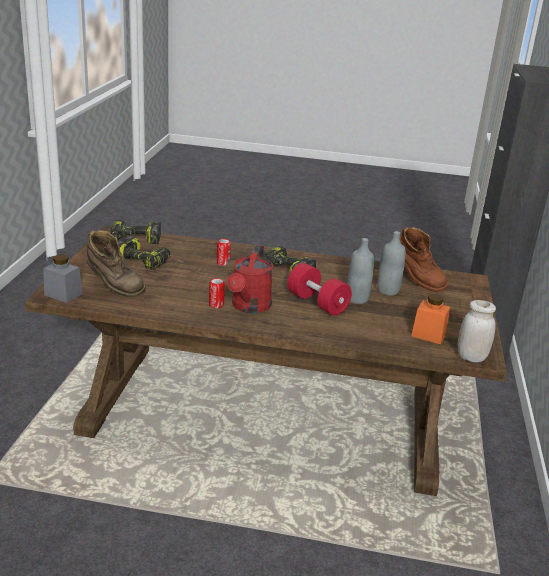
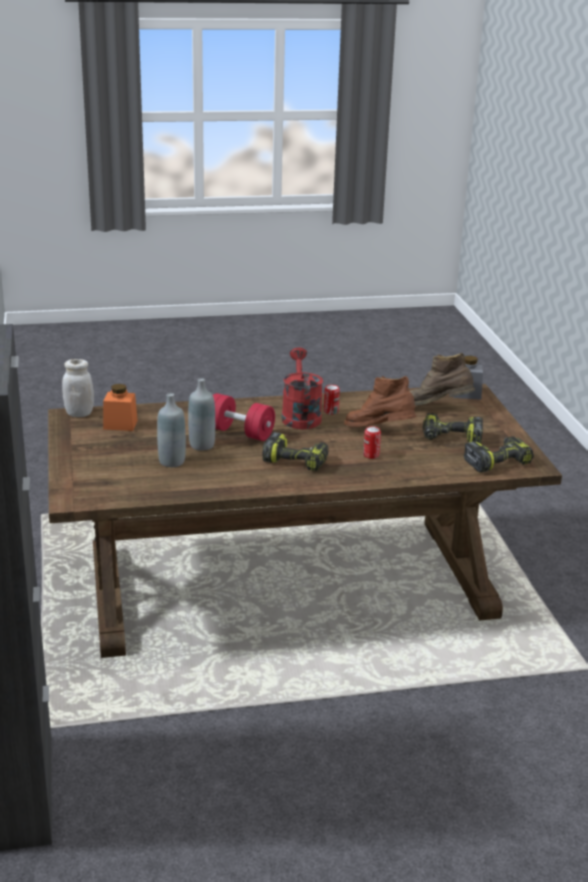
camera: 160 degrees right, 0 degrees up
(416, 281) = (141, 482): brown boot -> brown boot (380, 432)

